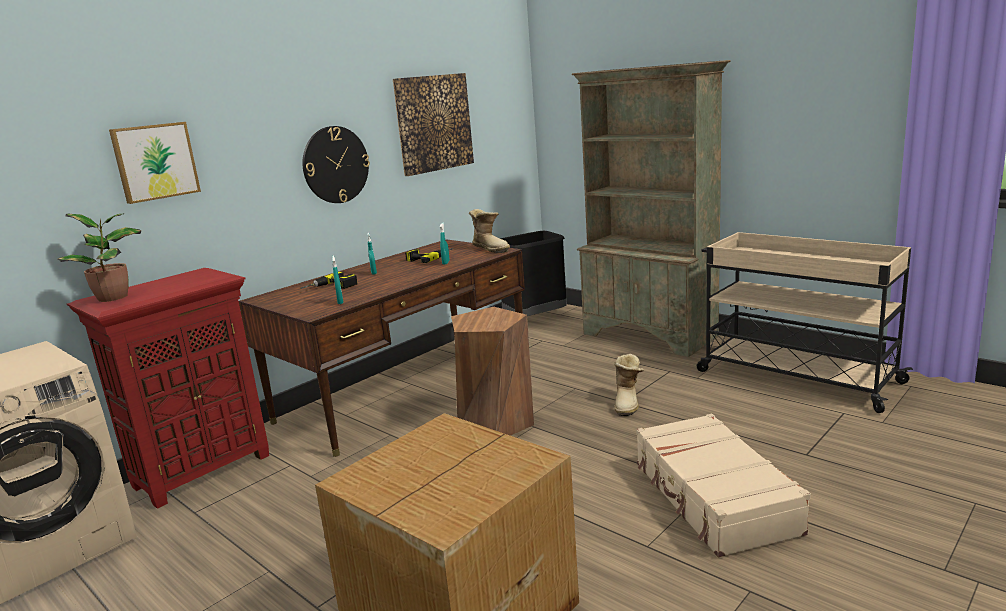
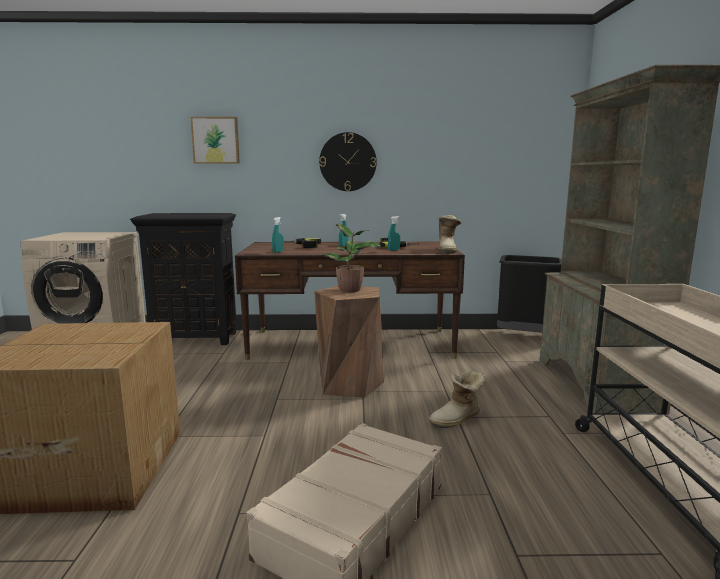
camera: 45 degrees right, 5 degrees down
(115, 297) = (161, 214): potted plant -> potted plant (351, 290)
(203, 470) = (196, 338): red cabinet -> black cabinet
(433, 123) = (451, 141): picture -> none

